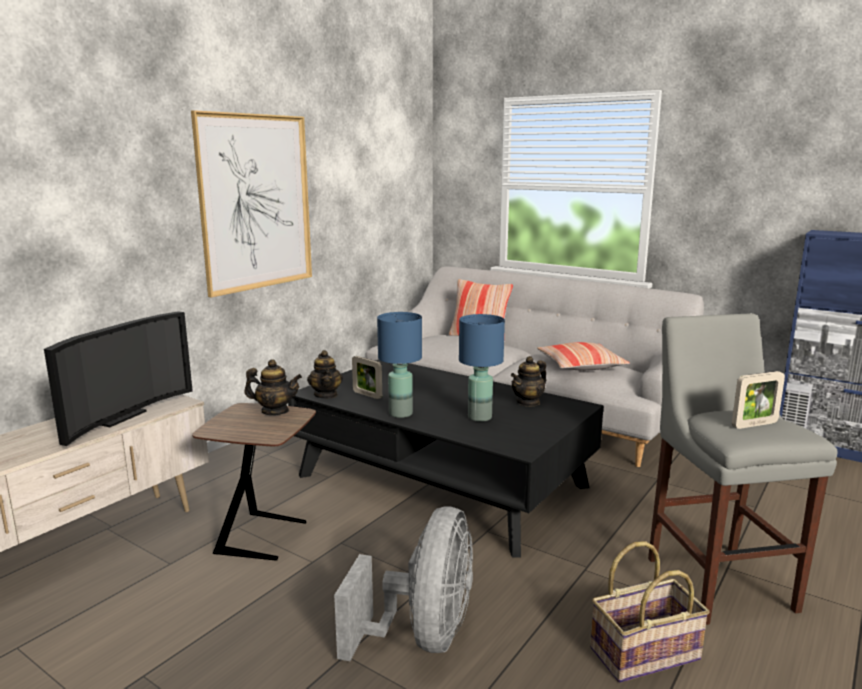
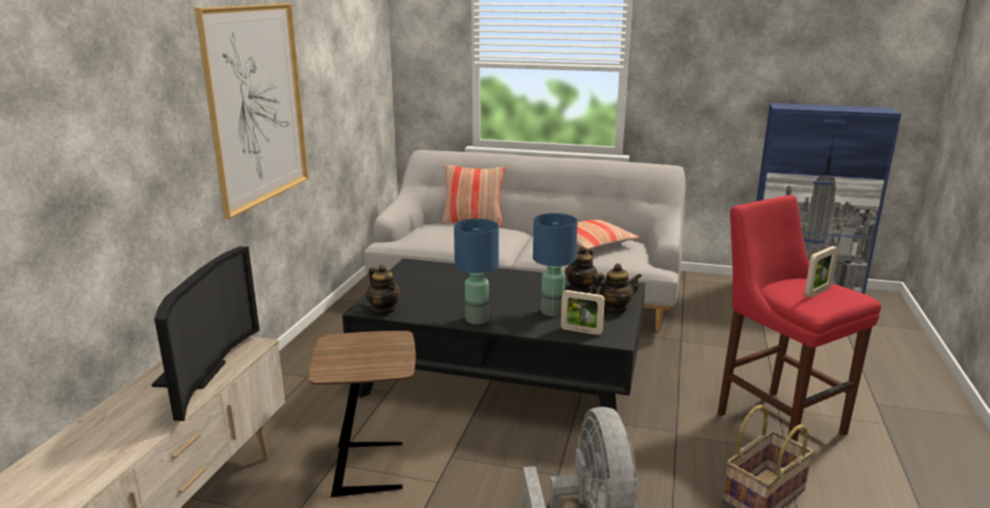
camera: 20 degrees left, 5 degrees up
(275, 411) = (371, 339): teapot -> teapot (614, 308)
(367, 395) = (426, 303): picture frame -> picture frame (581, 331)
(716, 579) = (776, 420): grey stool -> red stool

